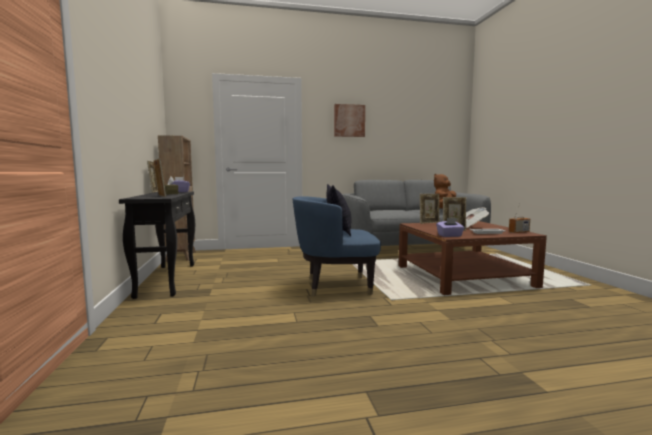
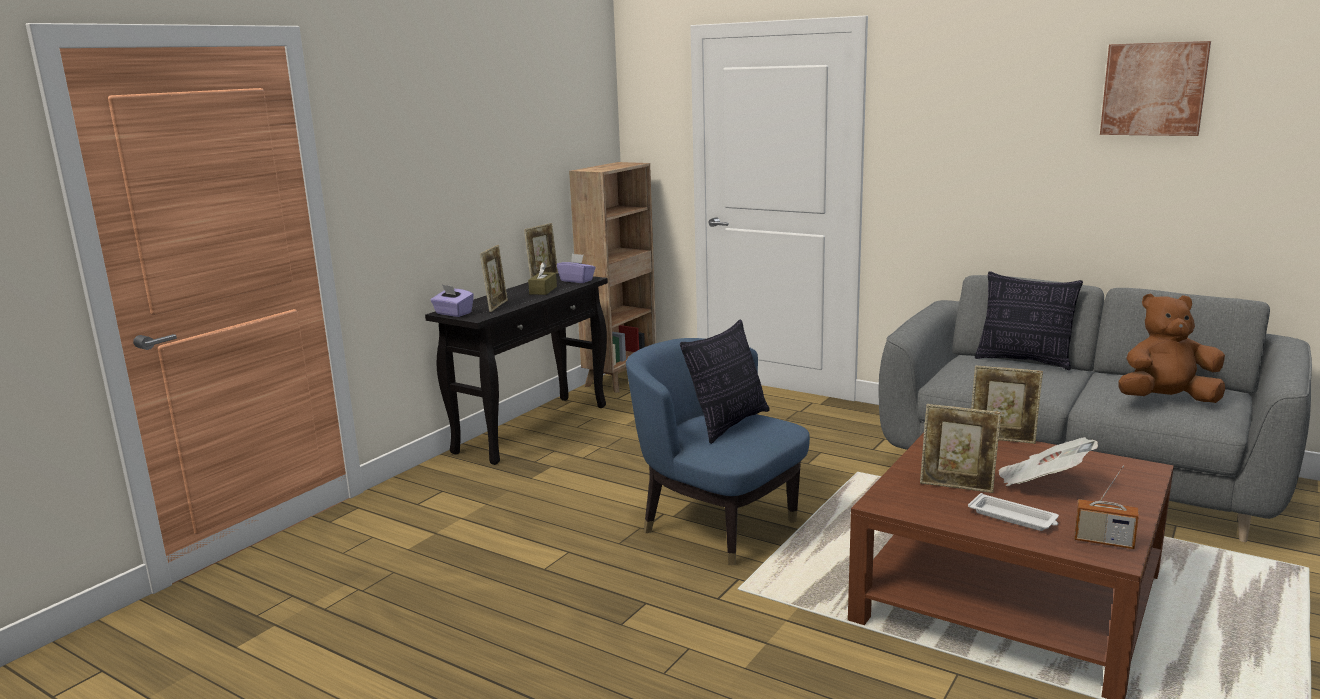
camera: 45 degrees right, 10 degrees up
(349, 120) = (982, 115): picture -> picture (1153, 89)
(385, 209) = (1024, 361): none -> pillow
(450, 236) = (892, 500): purple tissue box -> purple tissue box (453, 313)

